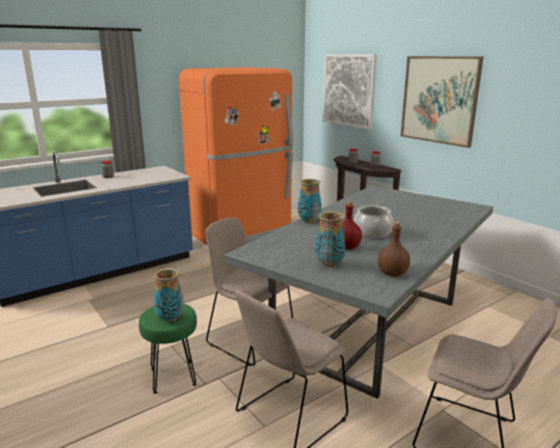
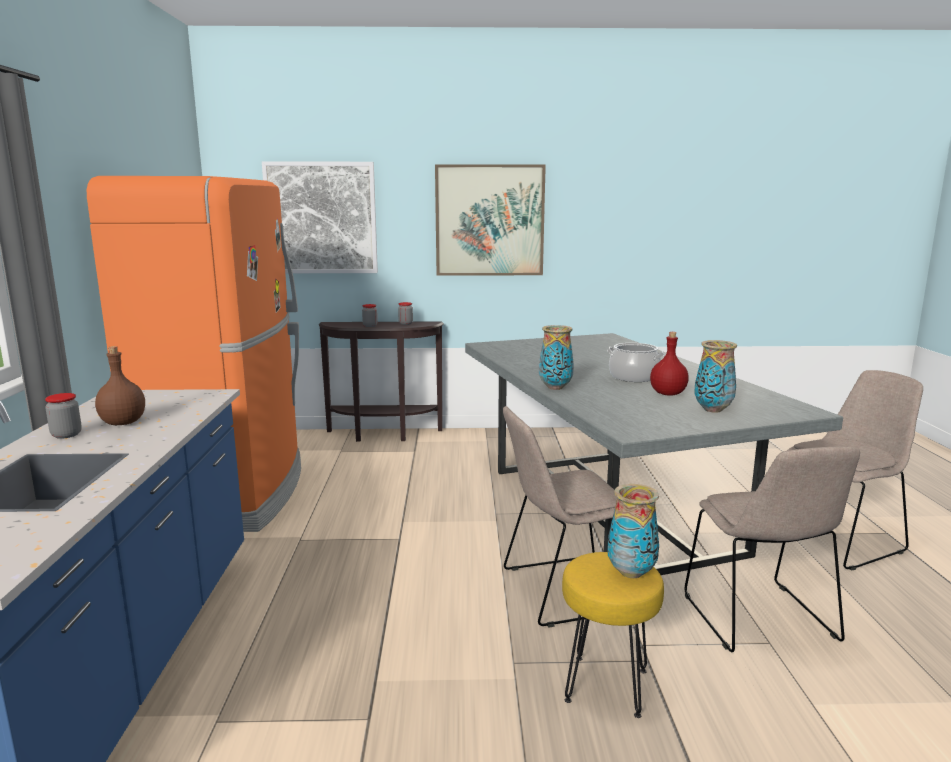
camera: 55 degrees left, 5 degrees down
(172, 377) = (607, 686): green stool -> yellow stool
(392, 273) = (760, 397): brown bottle -> brown bottle (122, 423)

